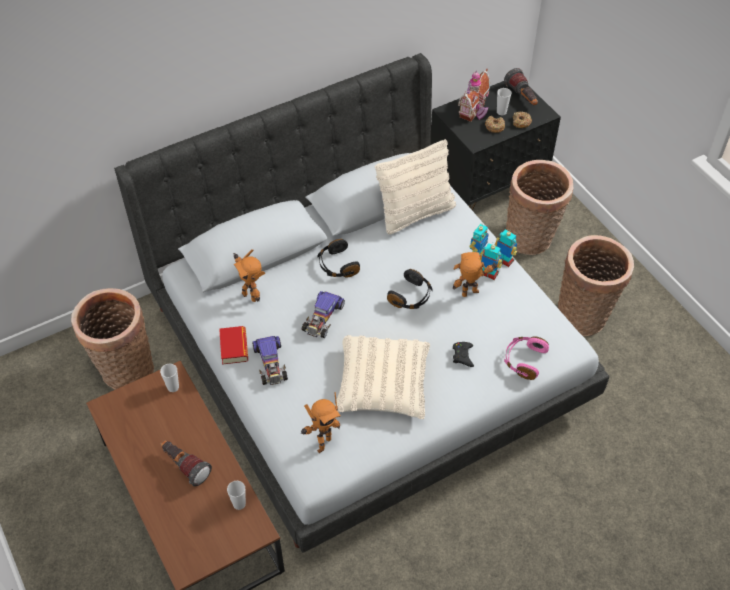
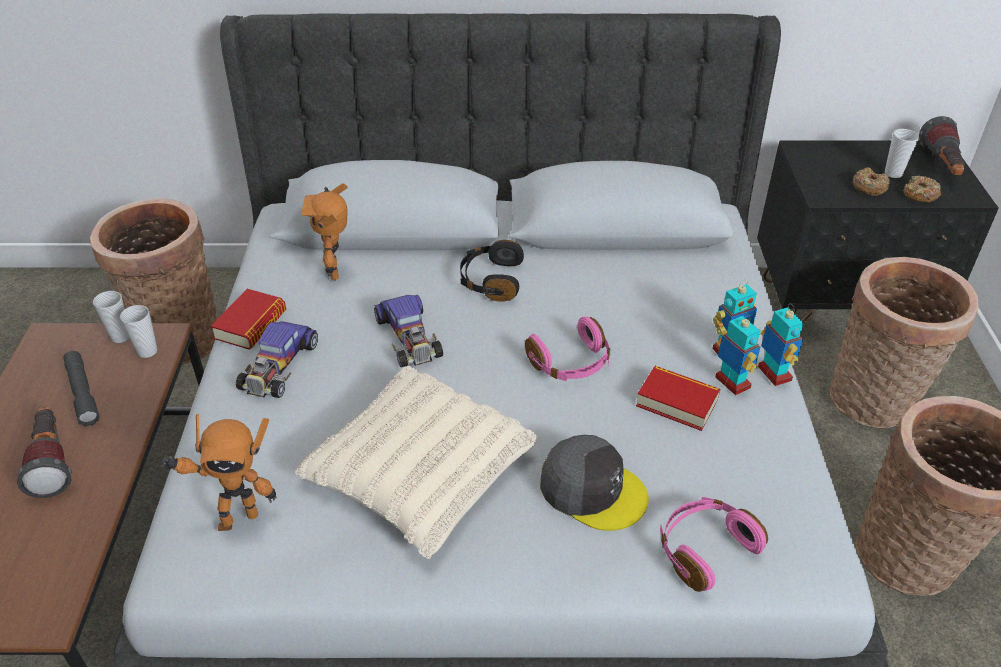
camera: 30 degrees right, 10 degrees down
(162, 426) = (83, 393): none -> grey flashlight
(239, 504) = (63, 558): cup -> cup (121, 337)
(323, 317) = (409, 337): toy car -> toy car turned 75 degrees counterclockwise
(411, 296) = (571, 363): black headphones -> pink headphones
(415, 213) = (664, 259): beige pillow -> none
(463, 356) = (592, 489): black game controller -> grey cap
(471, 296) = (677, 403): toy robot -> book
(475, 112) = (847, 161): toy house -> none

